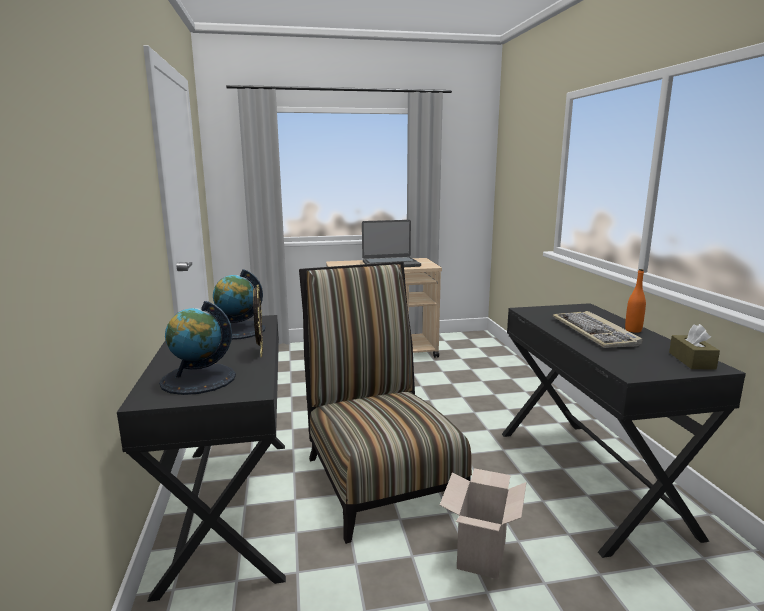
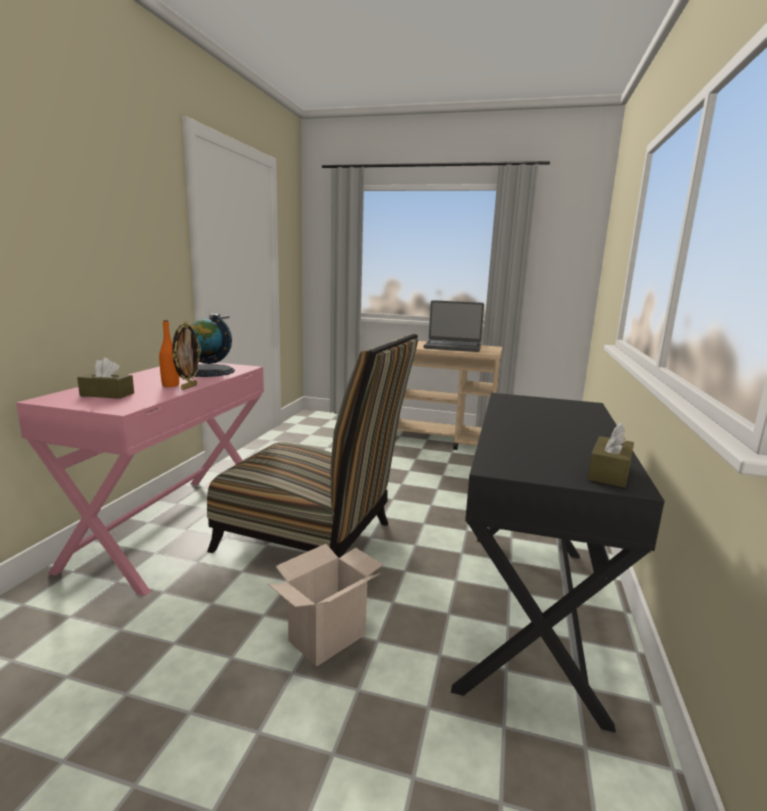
camera: 25 degrees right, 0 degrees up
(198, 379) = (107, 394): globe -> brown tissue box
(229, 506) = (173, 527): black desk -> pink desk
(379, 475) = (314, 539): chair -> chair turned 105 degrees clockwise
(595, 332) = (541, 426): keyboard -> none
(633, 330) = (598, 433): orange bottle -> orange bottle (170, 385)

